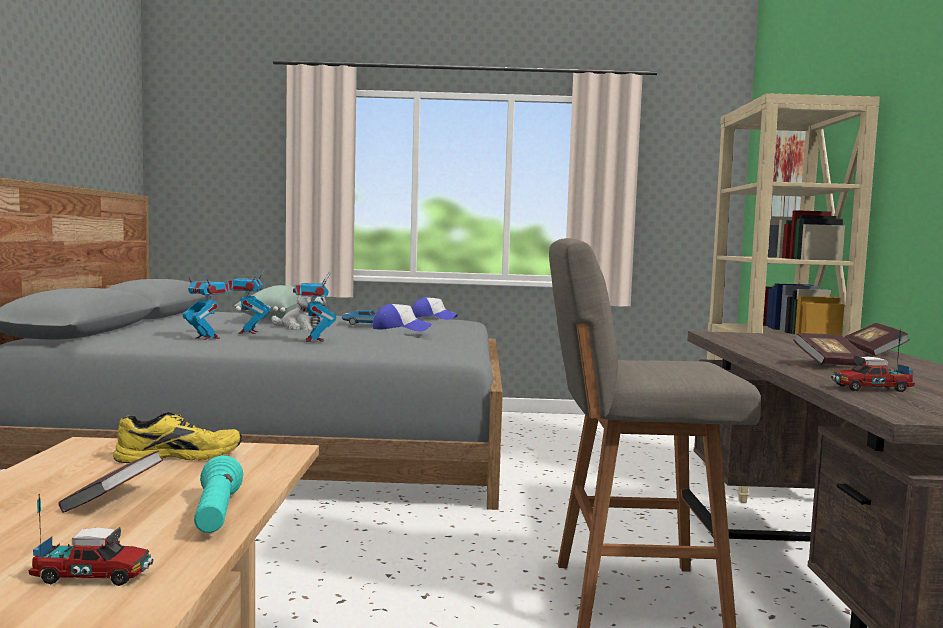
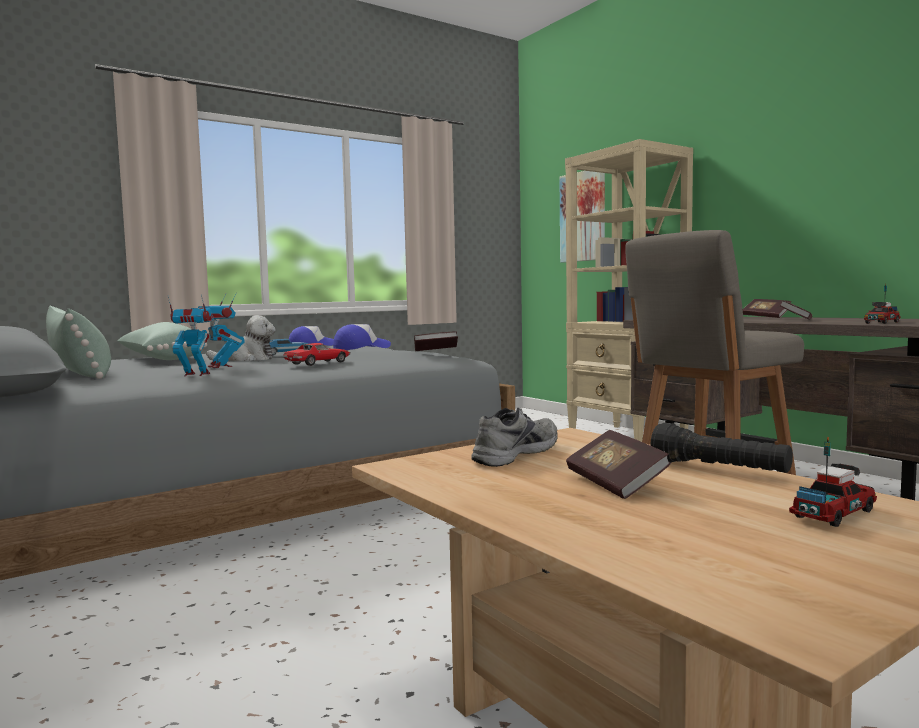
camera: 35 degrees left, 0 degrees up
(172, 324) = (80, 373): none -> green pillow
(179, 455) = (513, 453): yellow shoe -> grey shoe
(216, 515) = (719, 470): turquoise flashlight -> black flashlight
(314, 340) = (318, 363): toy robot -> toy car
(439, 342) = (436, 351): none -> book

